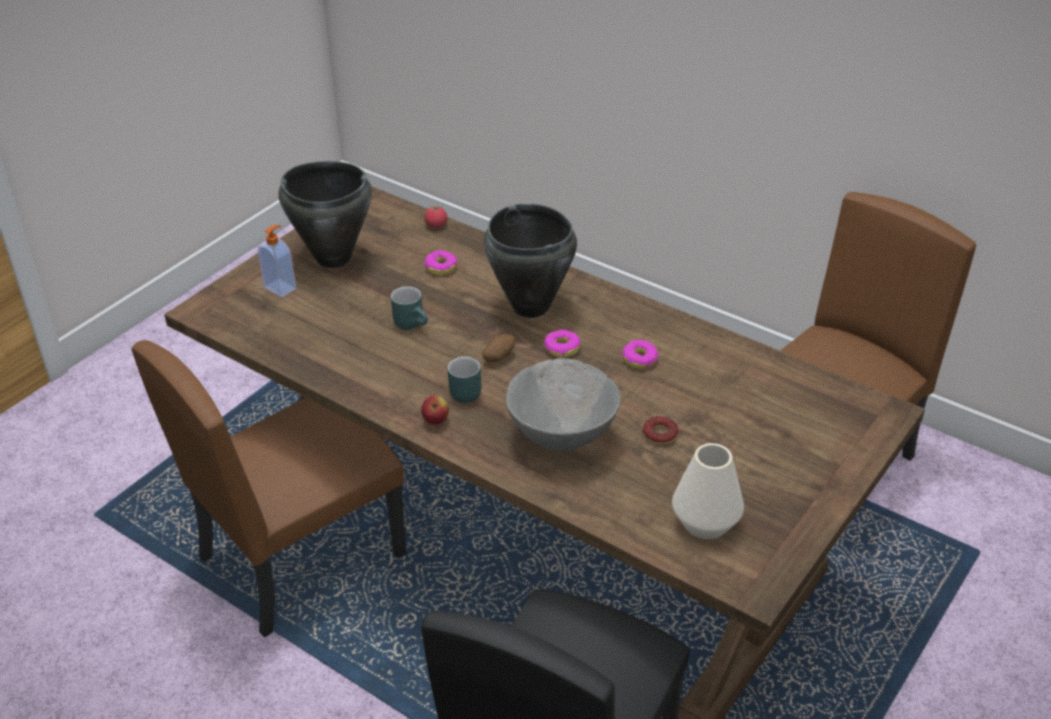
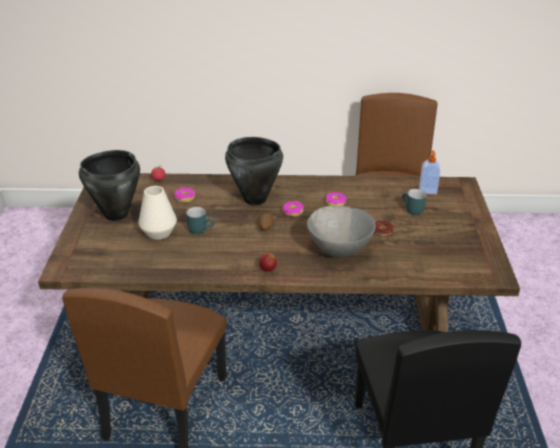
camera: 35 degrees left, 5 degrees down
(281, 287) = (100, 240): soap dispenser -> soap dispenser (427, 190)
(462, 391) = (265, 250): turquoise mug -> turquoise mug (411, 210)
(705, 523) = (446, 259): white vase -> white vase (159, 233)

